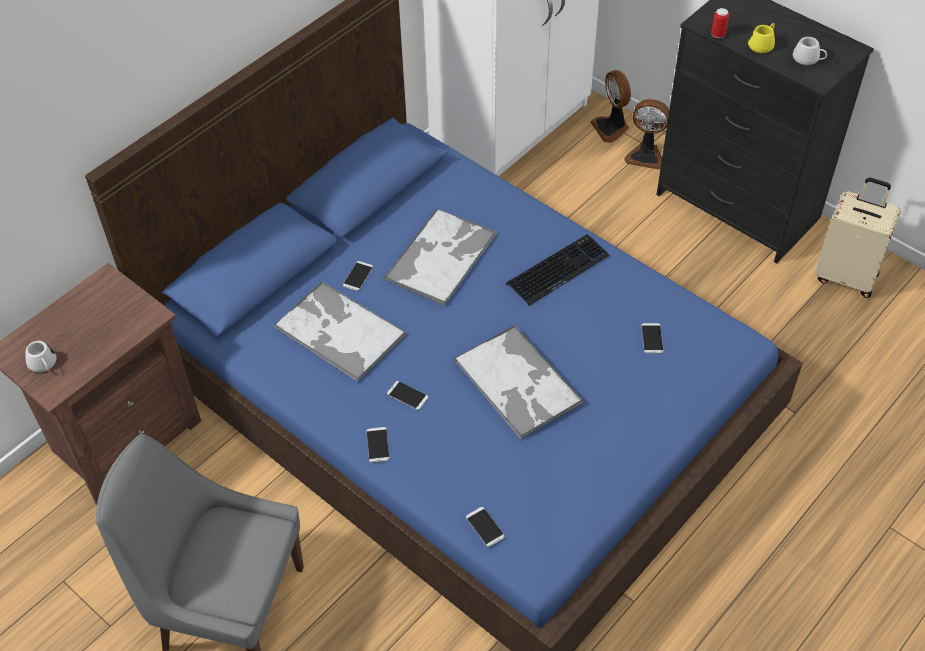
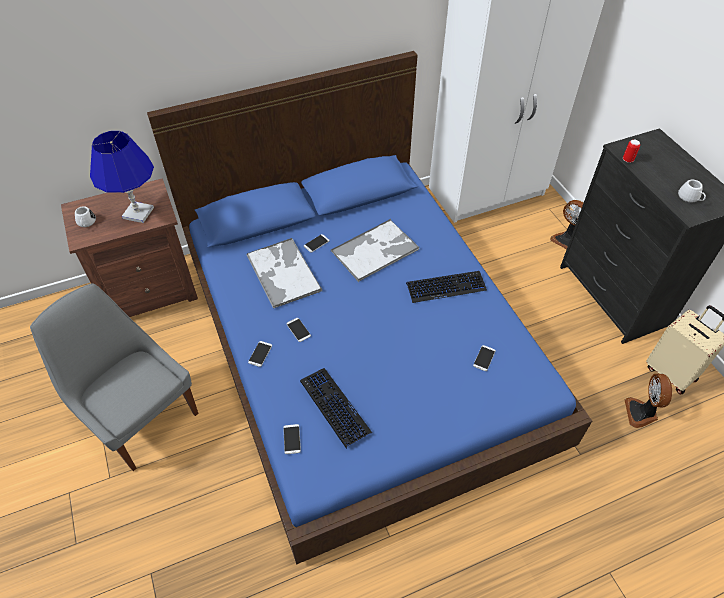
camera: 25 degrees right, 0 degrees up
(110, 323) = (138, 213): none -> blue table lamp
(513, 468) = (334, 407): none -> keyboard
(518, 383) = (373, 351): tray -> none
(611, 128) = (552, 214): fan -> fan (641, 413)
(762, 44) = (659, 176): yellow mug -> none

